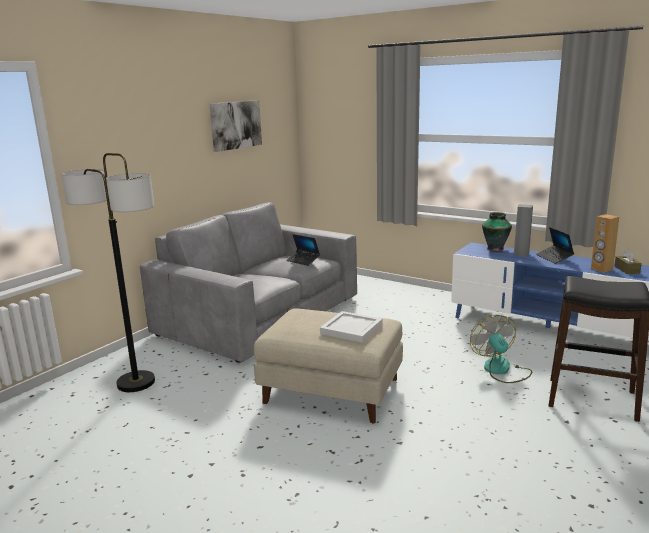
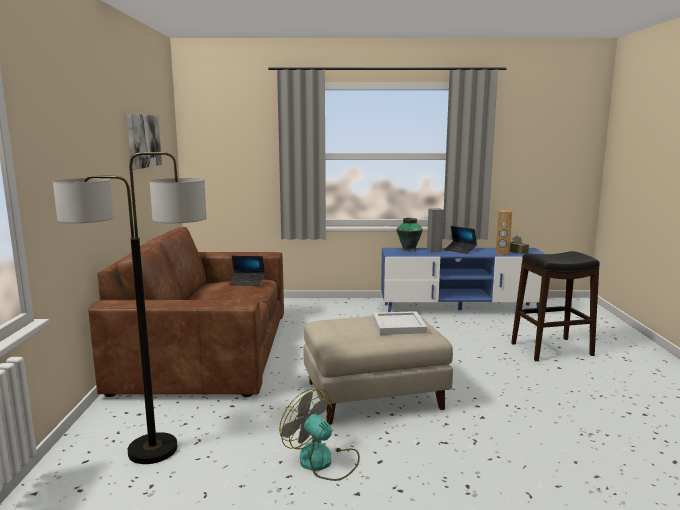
camera: 35 degrees left, 5 degrees down
(260, 316) = (207, 350): grey sofa -> brown sofa
(501, 370) = (473, 345): fan -> fan (323, 462)

